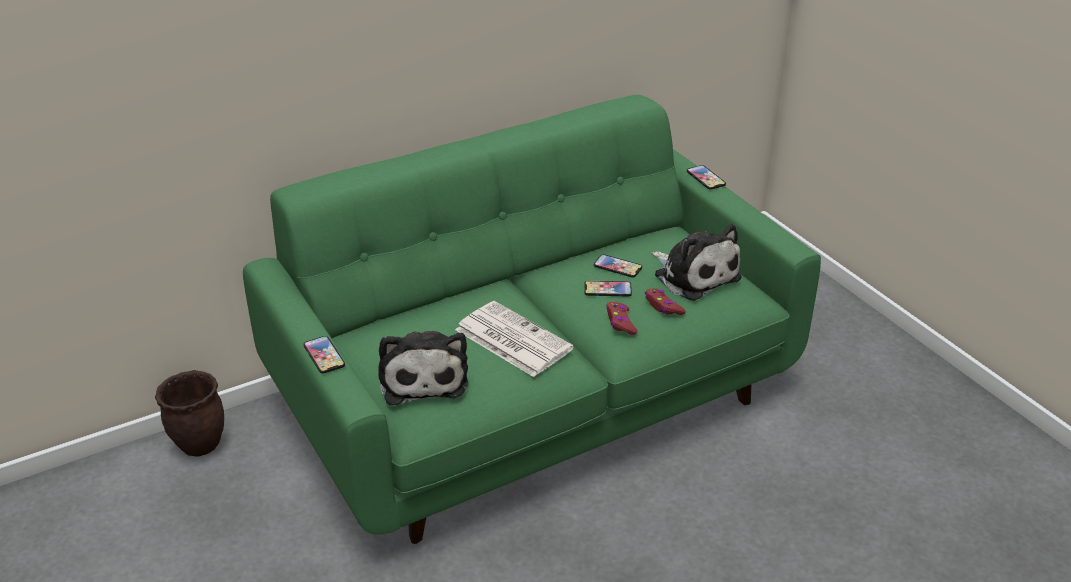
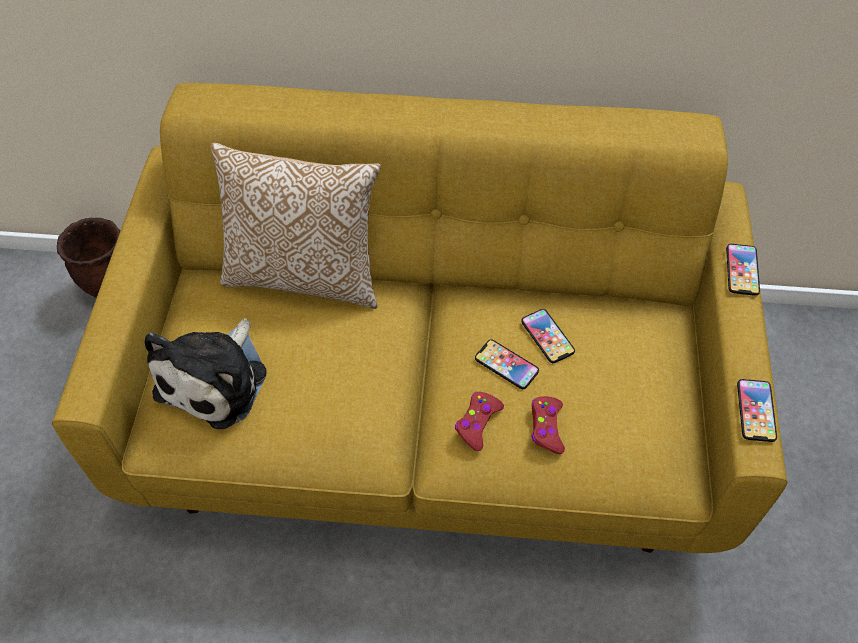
camera: 35 degrees right, 20 degrees up
(324, 355) = (107, 313): phone -> phone (756, 411)
(423, 304) = (305, 275): none -> pillow
(511, 339) = (343, 378): newspaper -> none
(535, 400) = (430, 409): green sofa -> yellow sofa
(694, 275) = (626, 399): plush toy -> none

